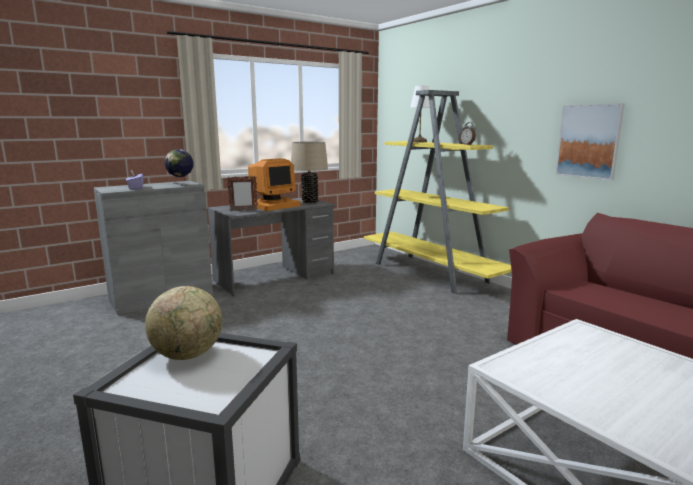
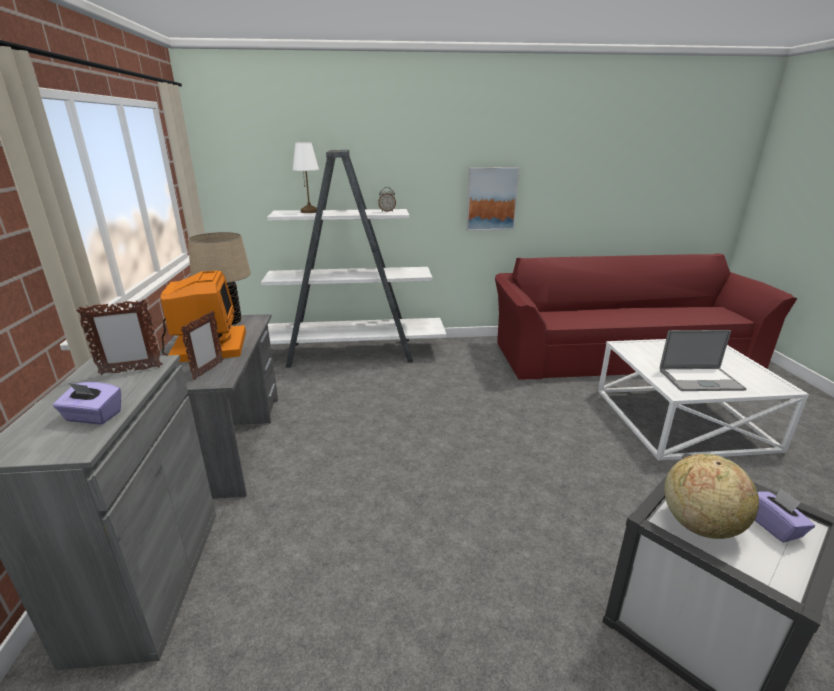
camera: 60 degrees left, 10 degrees up
(181, 184) = (130, 371): globe -> picture frame
(203, 387) = (773, 526): none -> purple tissue box
(431, 273) = (353, 353): yellow bookcase -> white bookcase
(566, 381) = (700, 380): none -> laptop

